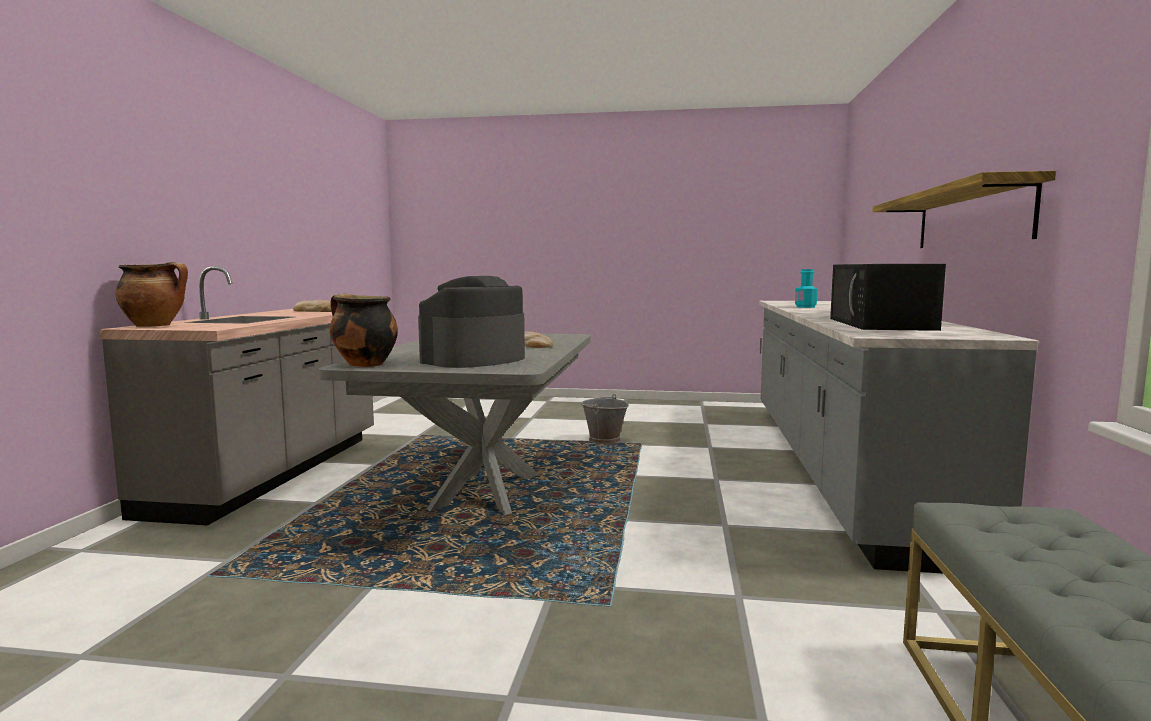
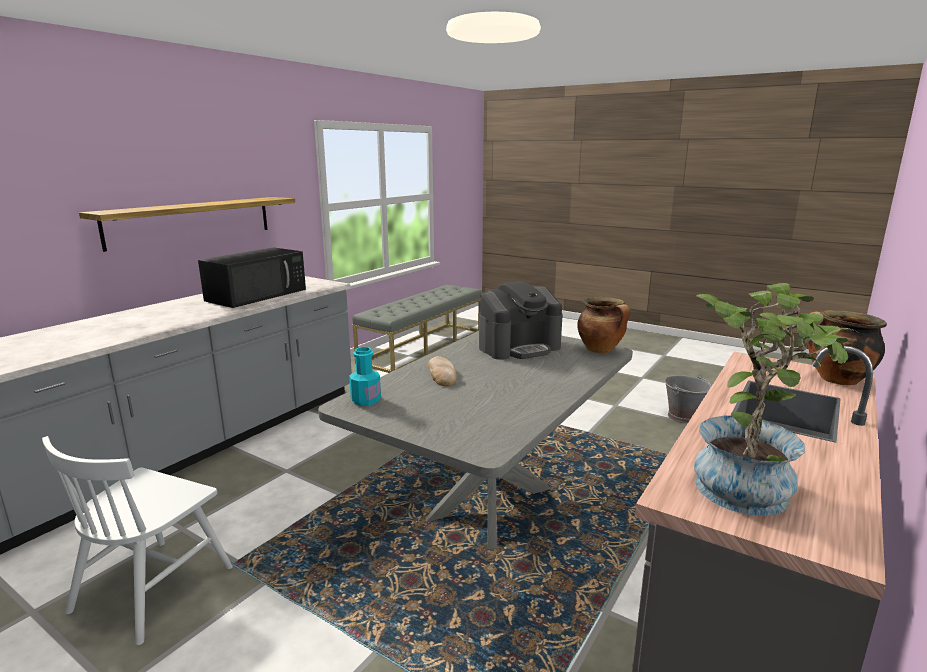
camera: 155 degrees left, 10 degrees up
(317, 311) = (748, 484): bread -> potted plant
(604, 441) = (262, 590): grey bucket -> grey bucket (683, 417)
(666, 433) = (153, 588): none -> white chair
(805, 307) = (42, 351): turquoise bottle -> turquoise bottle (366, 400)

